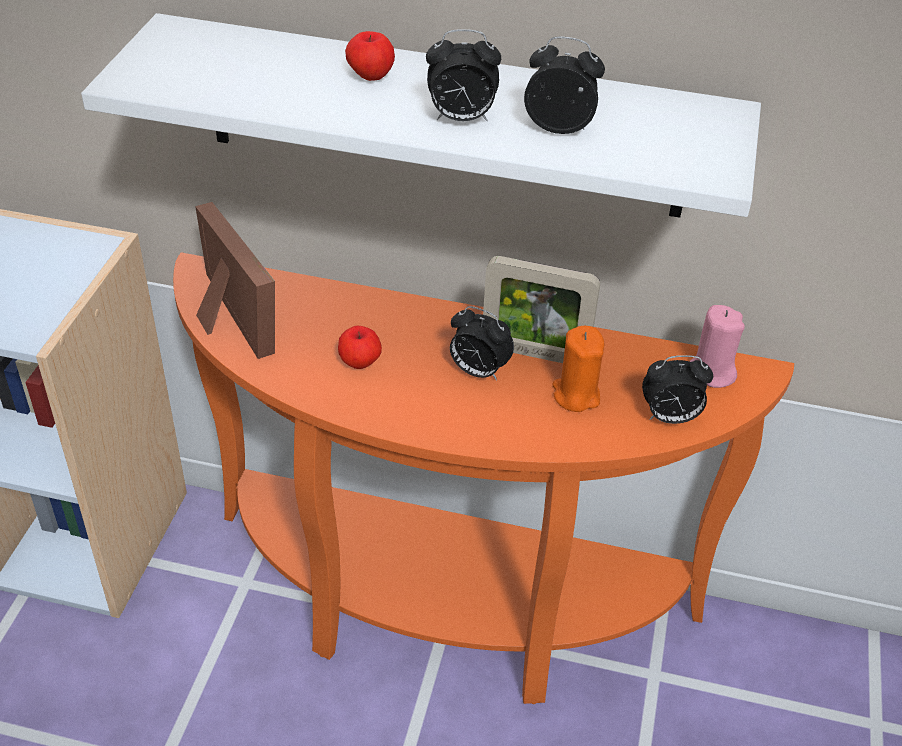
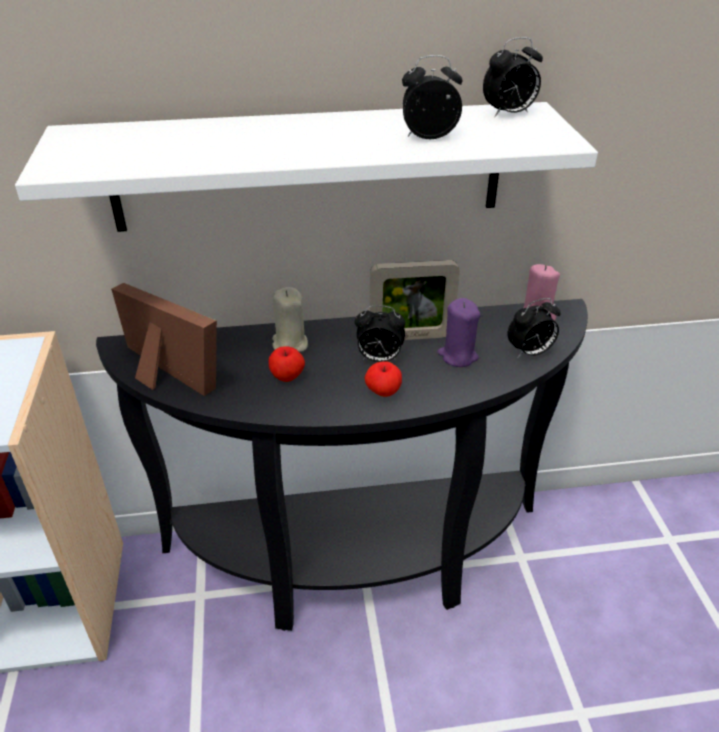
camera: 20 degrees left, 5 degrees down
(370, 76) = (259, 133): apple -> apple (383, 392)
(385, 321) = (289, 344): none -> beige candle
(443, 610) = (358, 564): orange console table -> black console table
(460, 119) = (352, 144): alarm clock -> alarm clock (508, 114)
(576, 395) = (457, 356): orange candle -> purple candle

